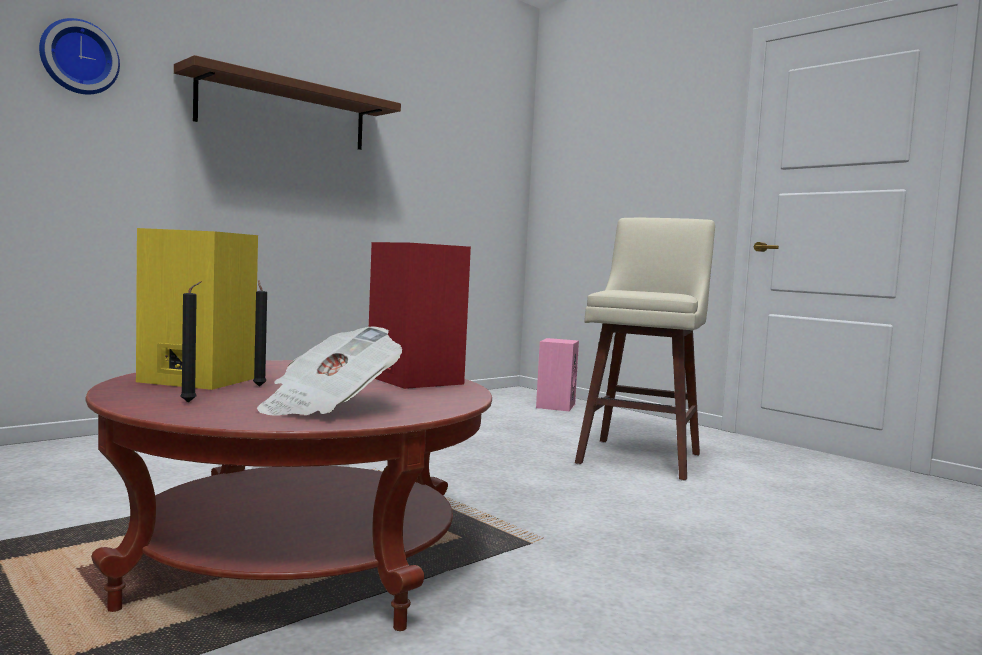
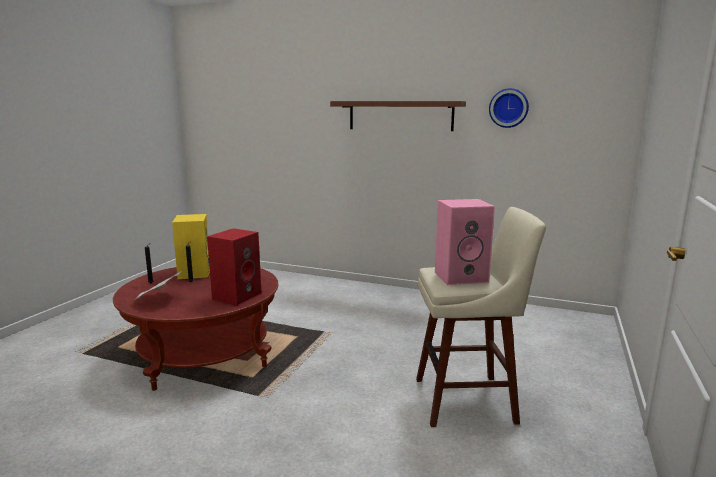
camera: 65 degrees right, 10 degrees up
(78, 58) = (302, 108): wall clock -> wall clock (508, 108)
(555, 406) = (572, 341): pink speaker -> pink speaker (461, 276)

